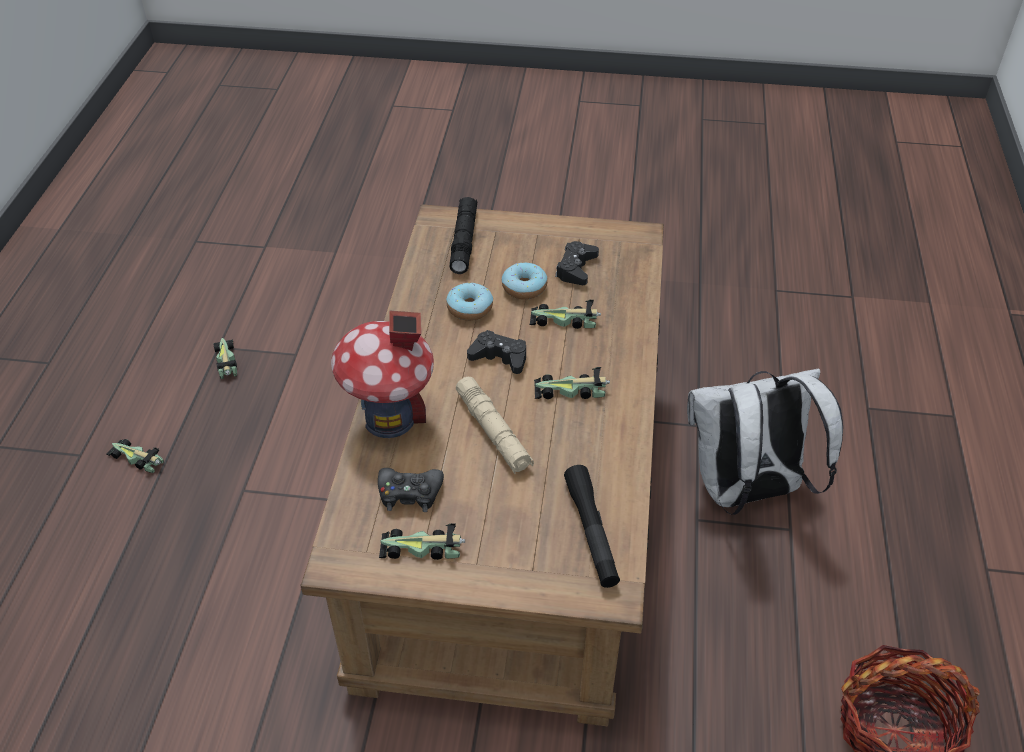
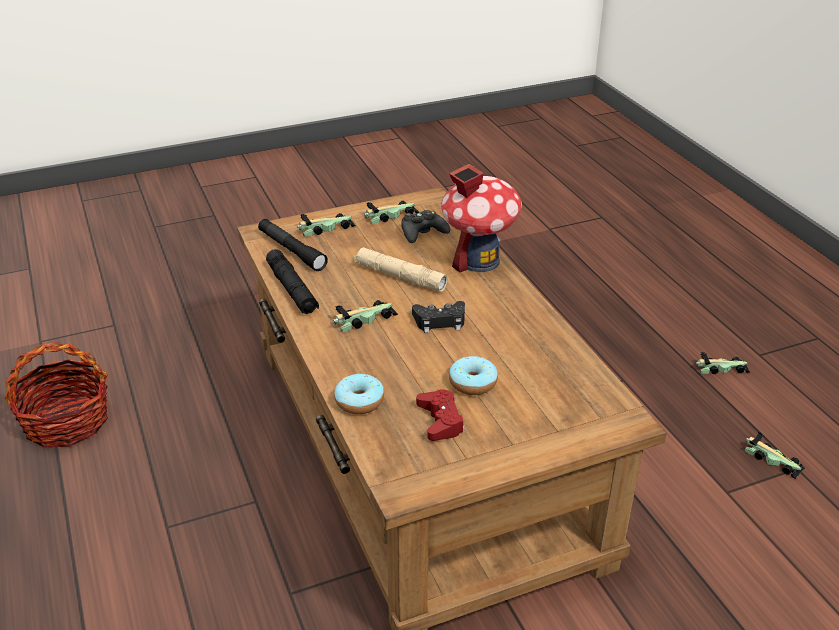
camera: 150 degrees right, 10 degrees down
(464, 241) = (575, 406): black flashlight -> black flashlight (292, 289)
(470, 308) = (502, 348): donut -> donut (359, 401)
(565, 320) = (411, 368): toy car -> toy car (325, 228)
(576, 268) = (440, 421): black game controller -> red game controller
(746, 492) = (218, 543): white backpack -> none

